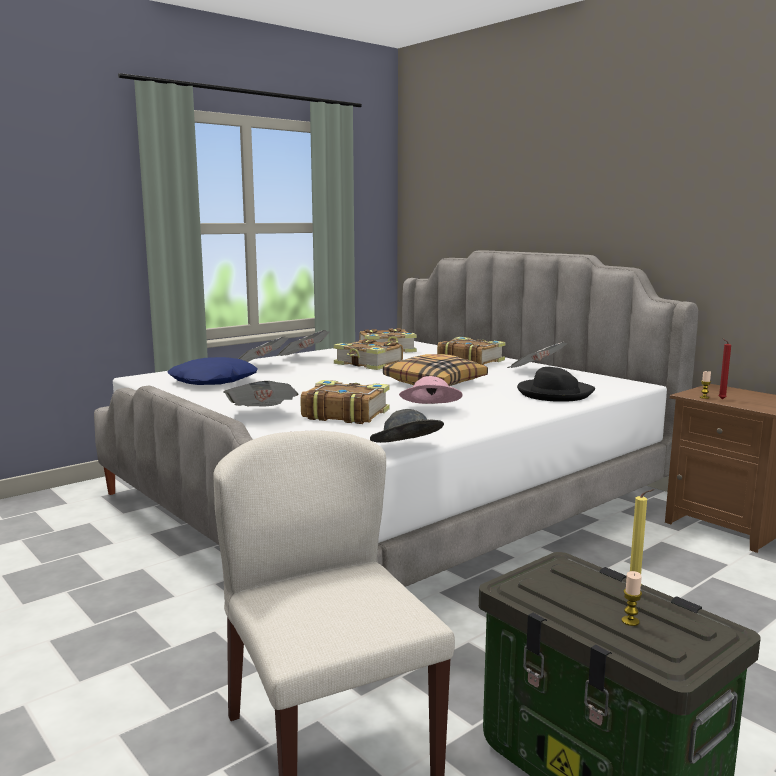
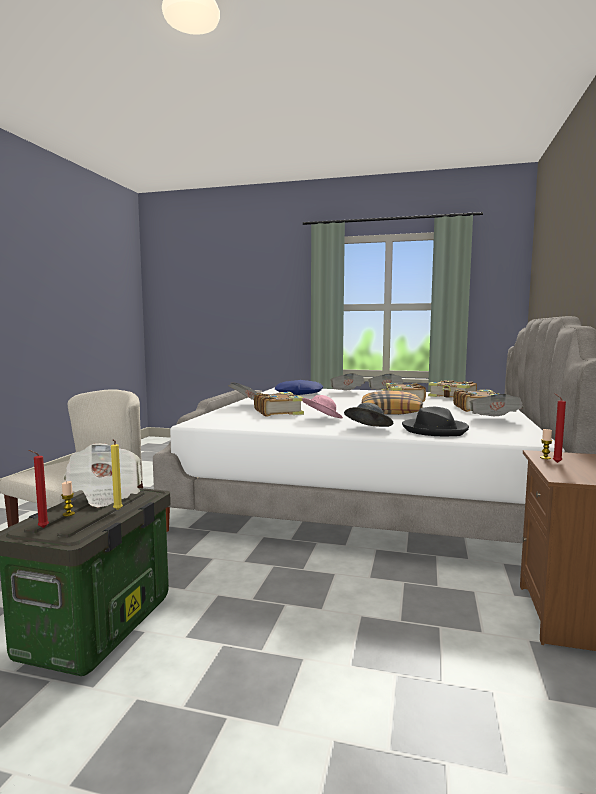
camera: 55 degrees right, 5 degrees down
(406, 450) = (228, 427): grey hat -> grey hat (367, 429)
(550, 587) = (105, 494): none -> newspaper
(682, 645) = (41, 528): none -> red candle

